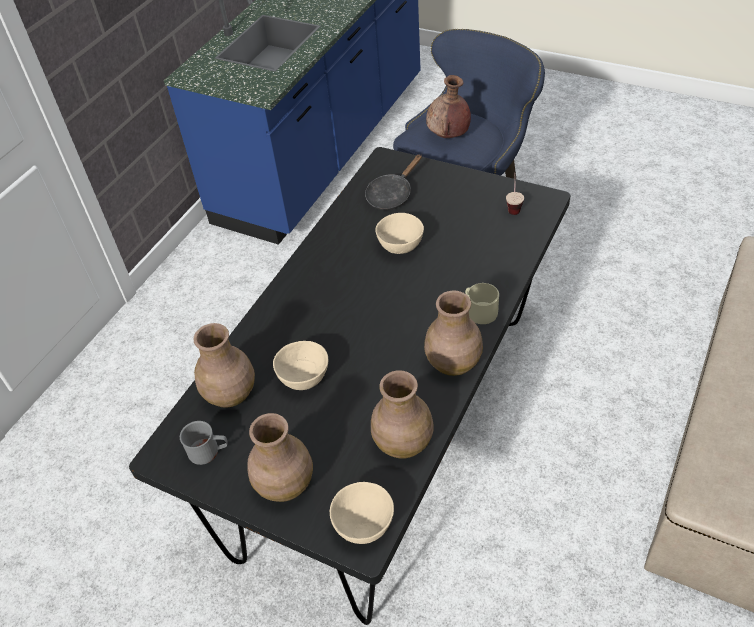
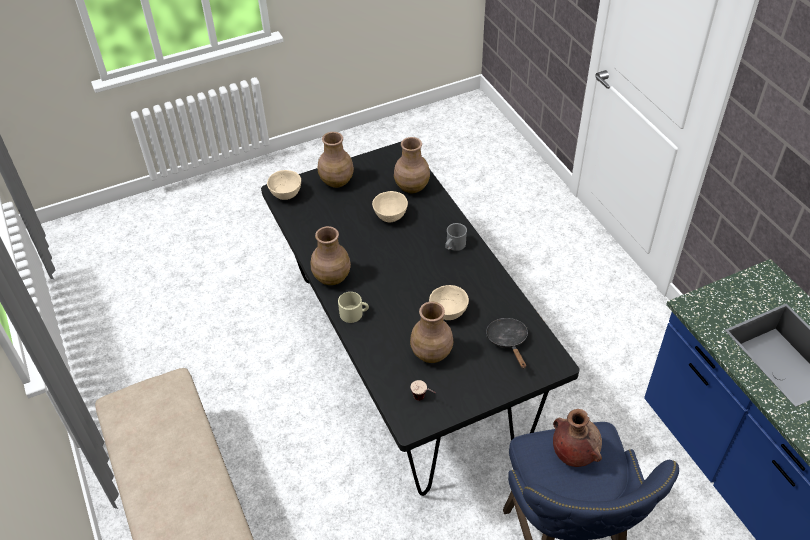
camera: 125 degrees right, 0 degrees up
(208, 451) = (385, 166): grey mug -> grey mug (454, 246)
(403, 442) = (309, 230): brown vase -> brown vase (431, 354)

